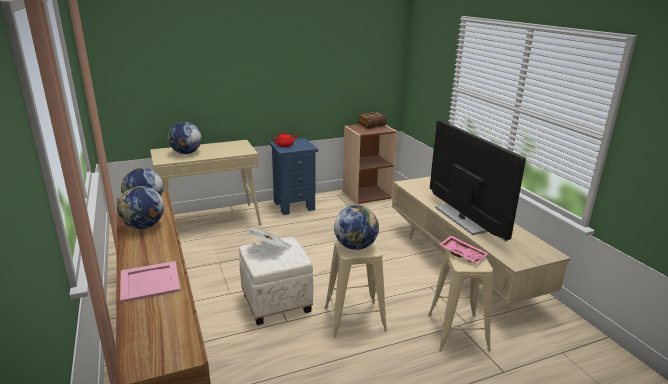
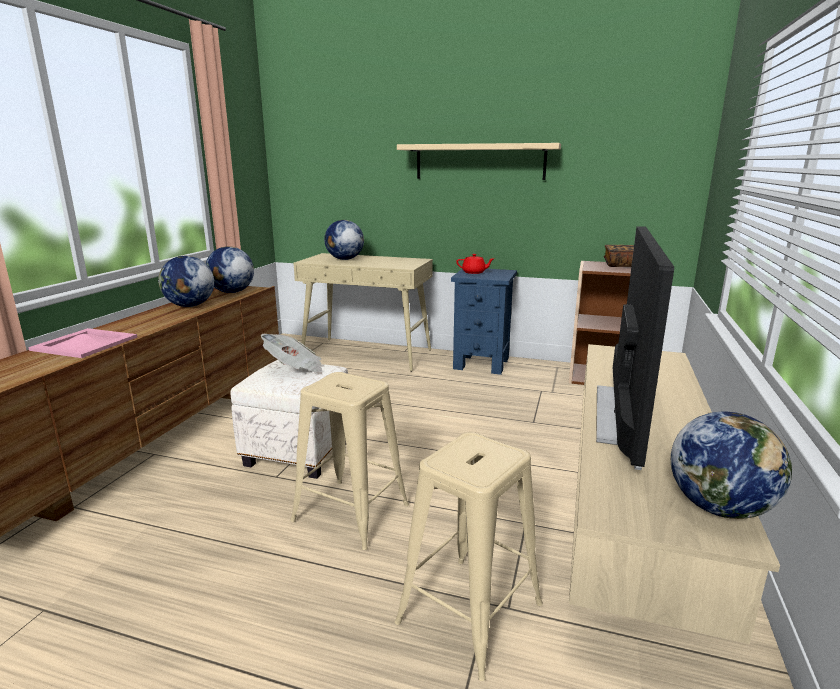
camera: 40 degrees right, 5 degrees down
(274, 67) = (479, 161): none -> beige shelf
(355, 246) = (344, 384): globe -> globe (719, 507)
(463, 254) = (479, 447): pink tray -> none

